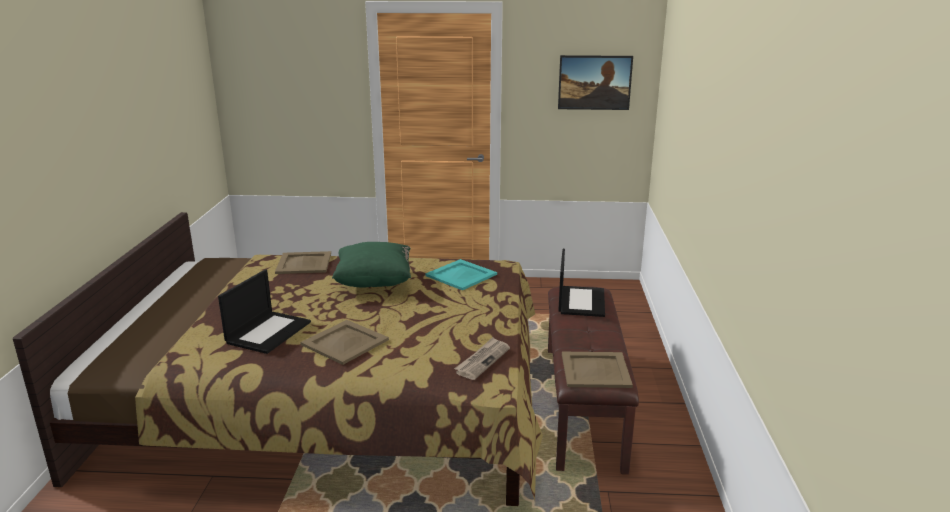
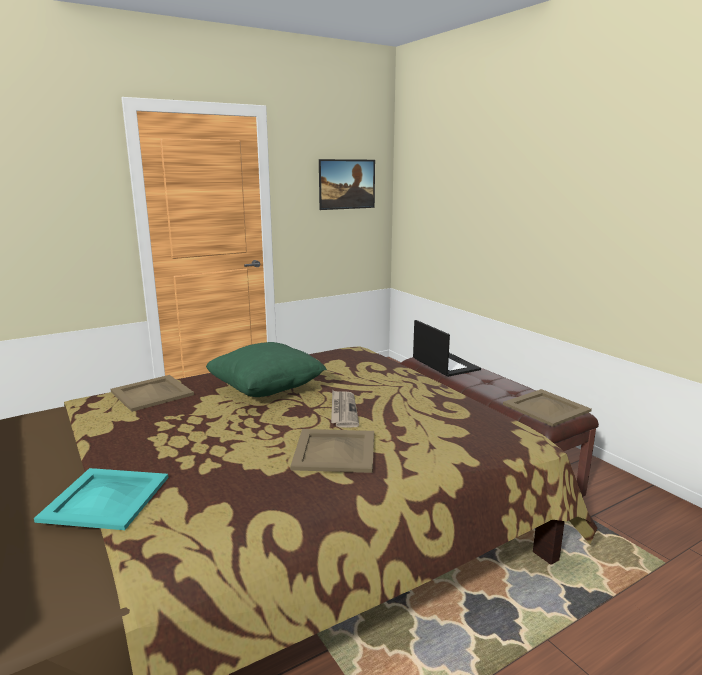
camera: 35 degrees left, 5 degrees down
(268, 332) = (226, 470): laptop -> none
(462, 275) = (337, 364): turquoise tray -> turquoise tray (107, 498)
(482, 360) = (484, 423): newspaper -> newspaper (343, 410)

